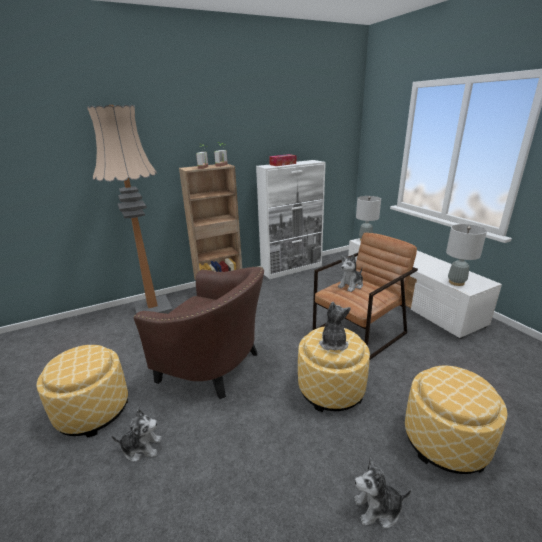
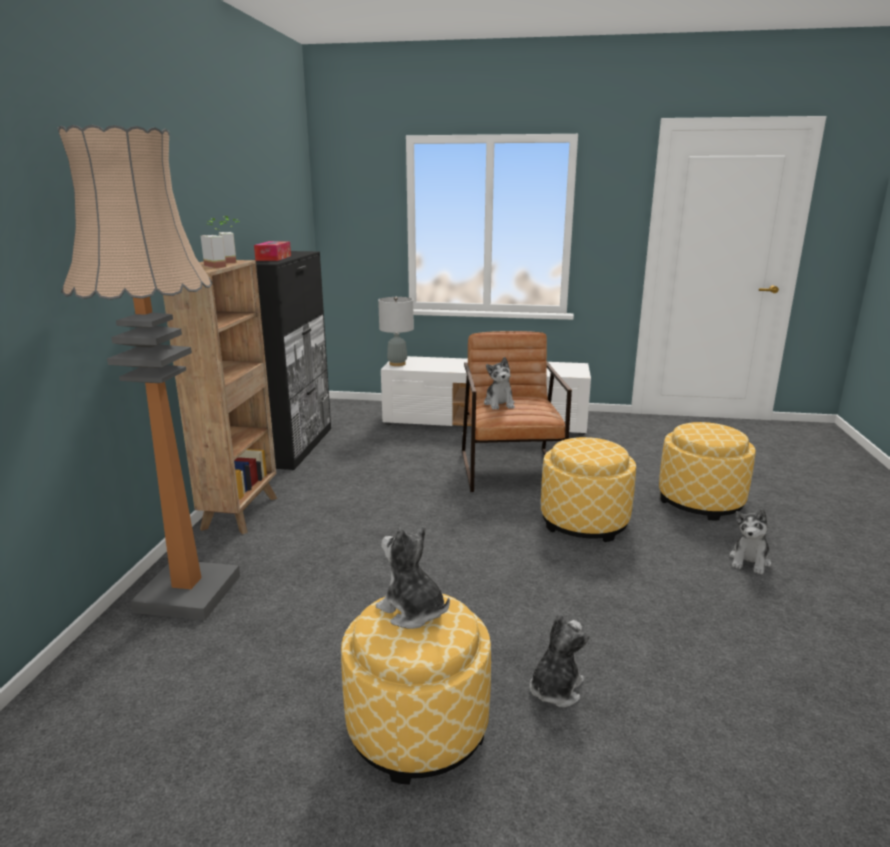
camera: 55 degrees left, 5 degrees down
(216, 366) = (450, 579): brown armchair -> none
(292, 269) = (298, 446): white cabinet -> black cabinet
(333, 343) = (595, 450): plush toy -> plush toy (412, 611)
(456, 282) = (561, 372): grey table lamp -> none

